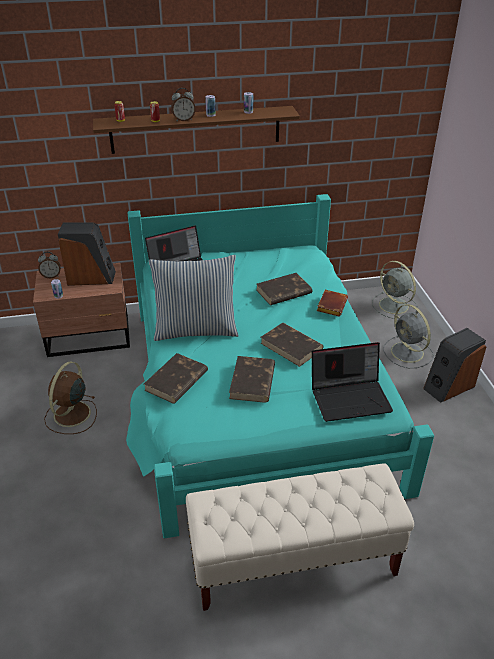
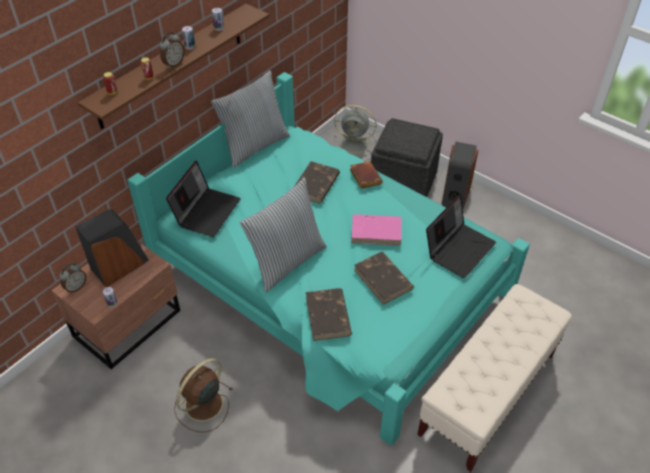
camera: 40 degrees left, 10 degrees up
(71, 415) = (202, 405): brown fan -> brown fan turned 60 degrees clockwise
(270, 247) = (254, 145): none -> pillow
(291, 346) = (376, 231): brown book -> pink book
(408, 353) = (404, 182): grey fan -> grey ottoman

